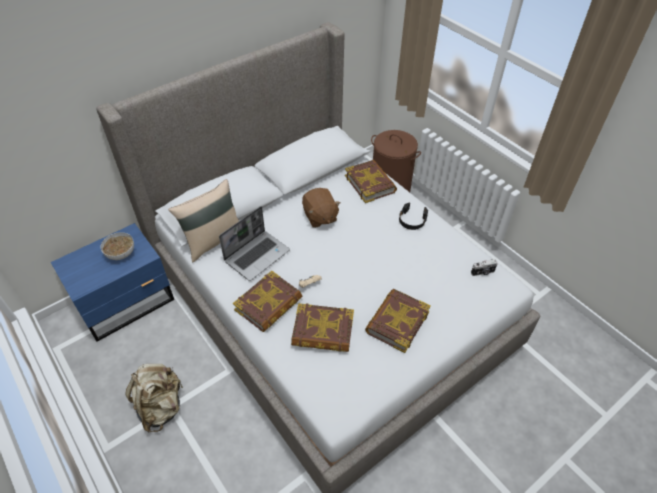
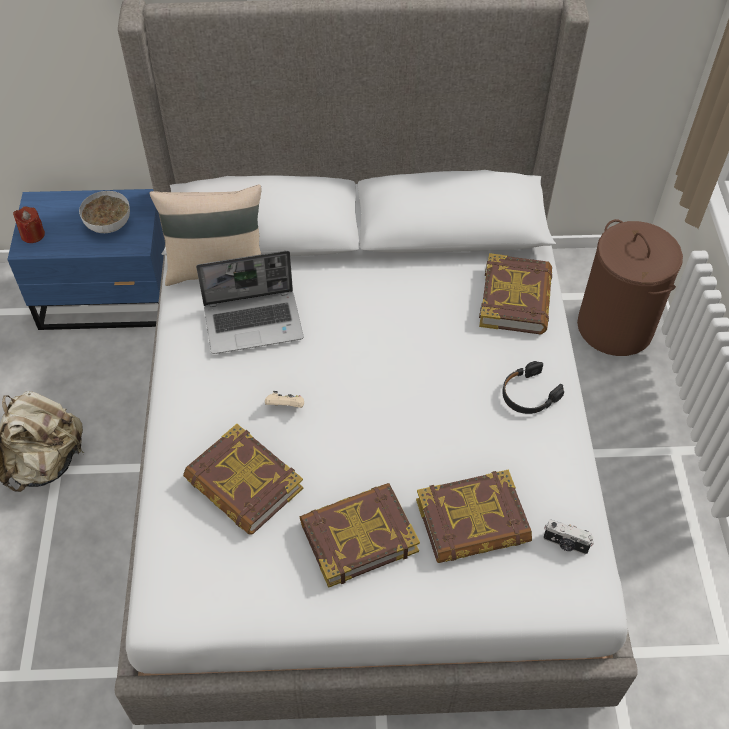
camera: 35 degrees right, 5 degrees up
(77, 281) = (33, 234): none -> red candle
(269, 304) = (209, 402): book -> book (472, 522)
(320, 217) = (391, 312): brown plush toy -> none

